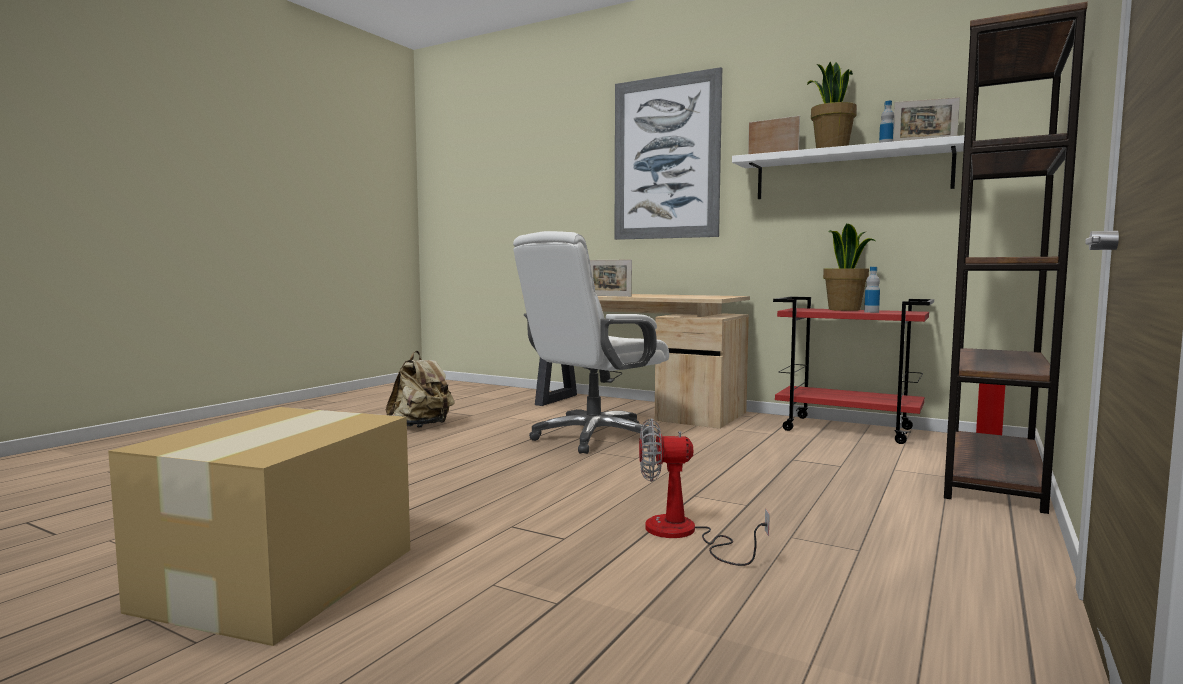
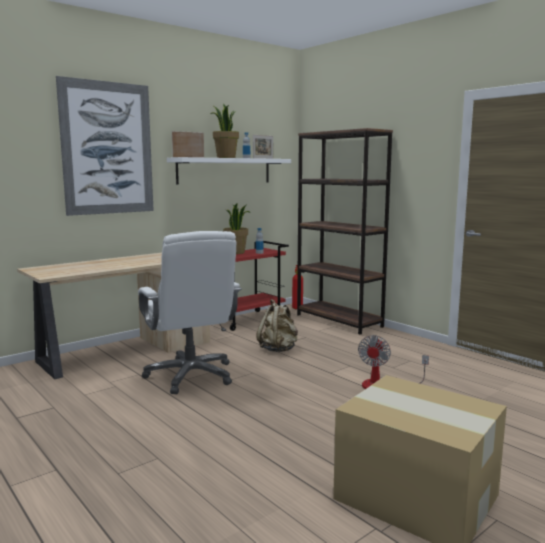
camera: 70 degrees left, 5 degrees up
(421, 426) = (65, 433): beige backpack -> beige backpack (278, 349)
(609, 296) = (122, 267): picture frame -> none

